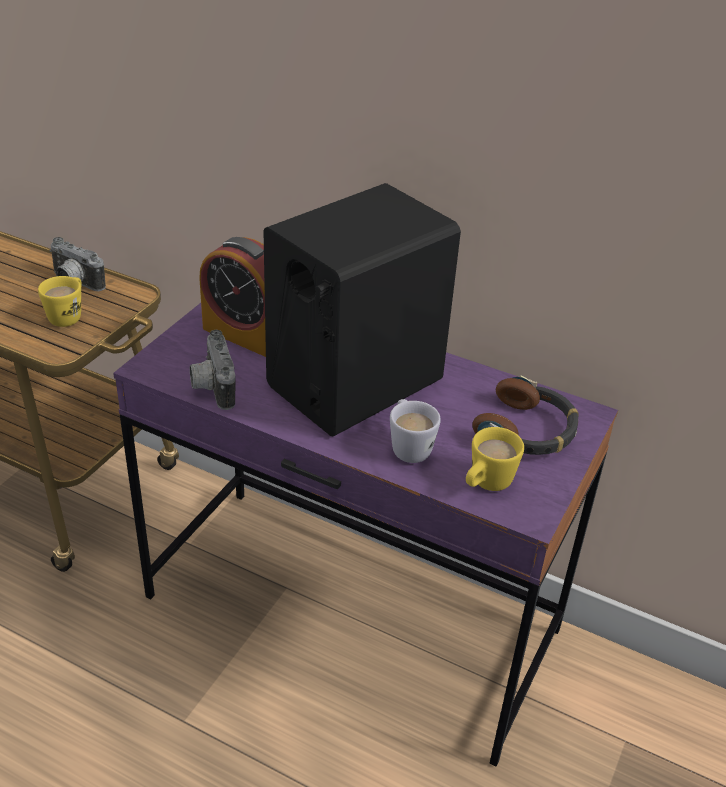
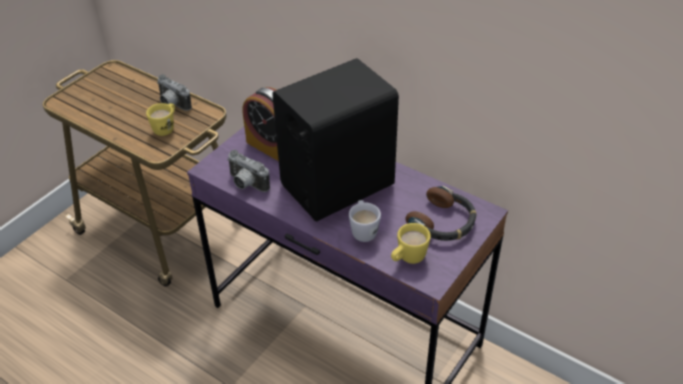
camera: 10 degrees right, 5 degrees up
(211, 387) = (246, 184): camera -> camera turned 45 degrees counterclockwise

